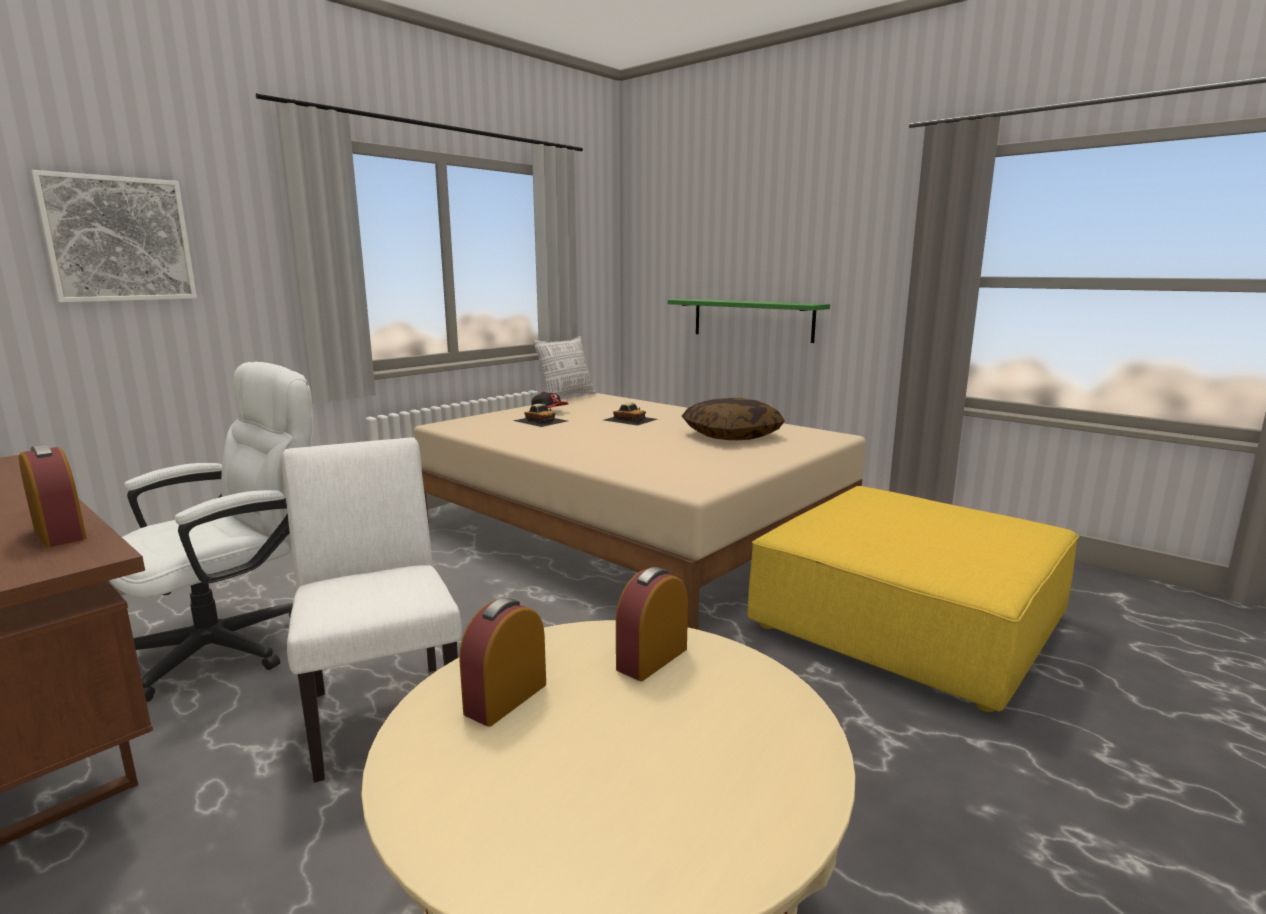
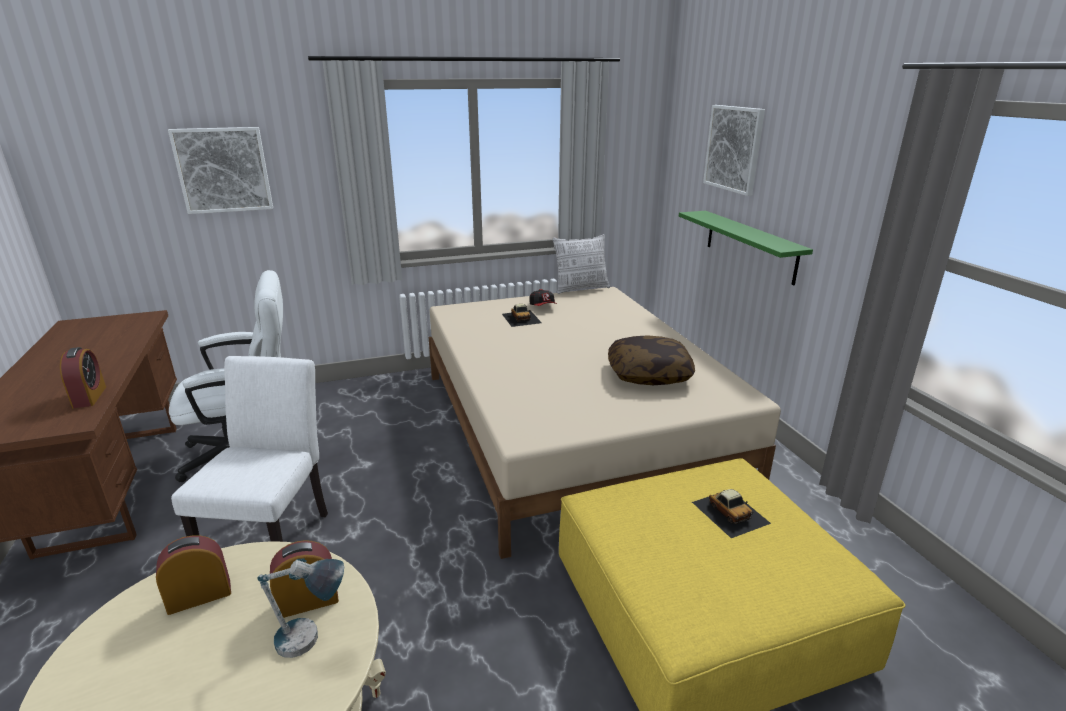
camera: 30 degrees right, 10 degrees up
(630, 419) = (592, 331): toy car -> toy car (730, 512)
(715, 684) = (312, 644): none -> table lamp
(716, 231) = (734, 149): none -> picture

